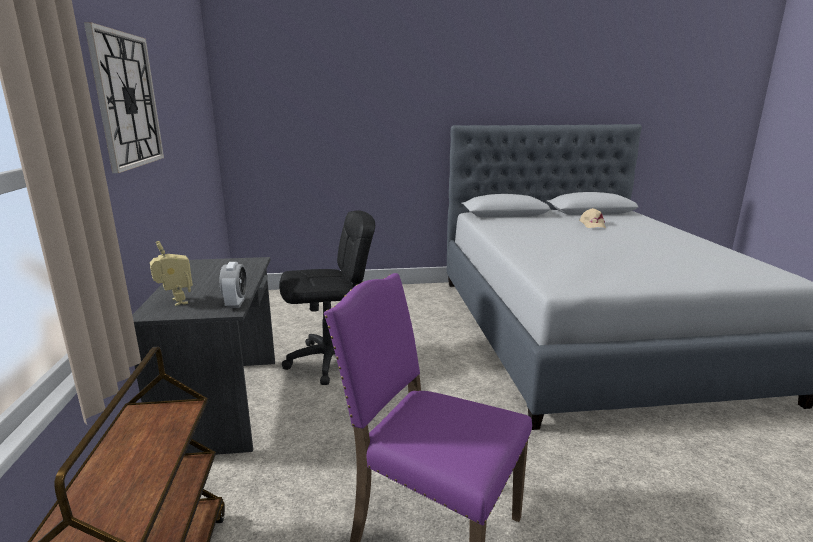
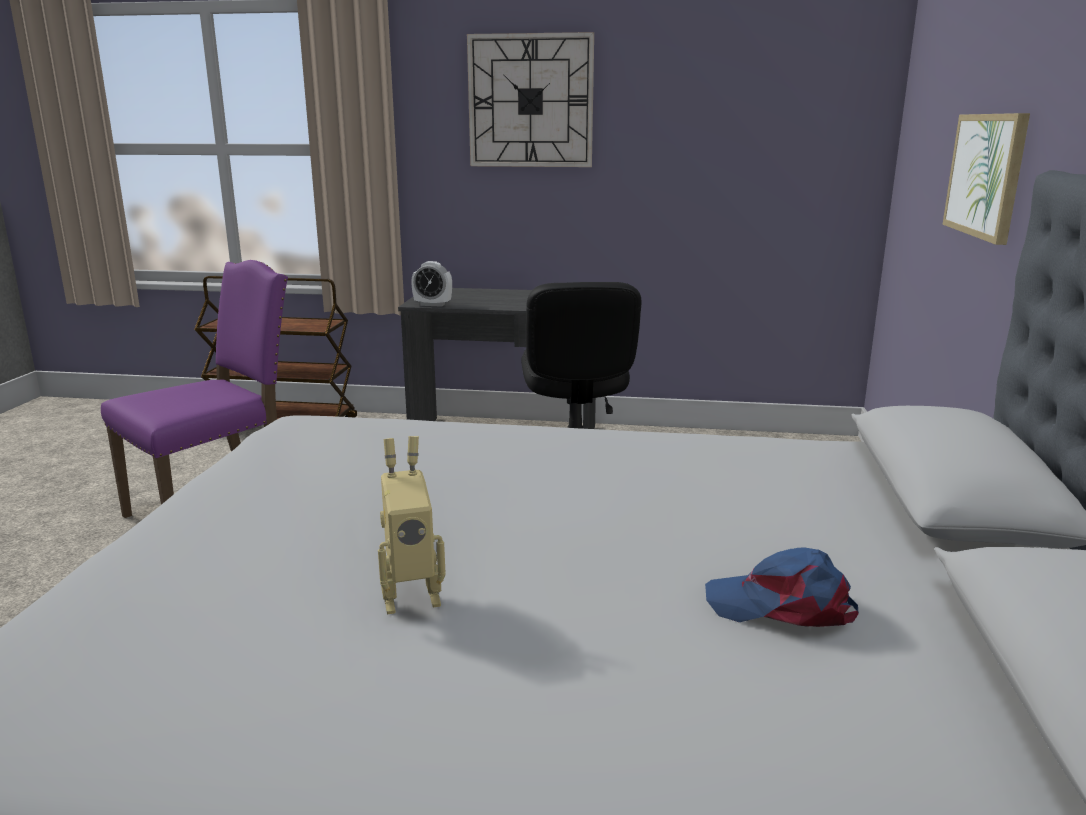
camera: 105 degrees right, 0 degrees up
(175, 302) = (457, 293): toy robot -> toy robot (410, 596)
(366, 131) = (986, 175): none -> picture
(592, 224) = (782, 606): beige cap -> blue cap

